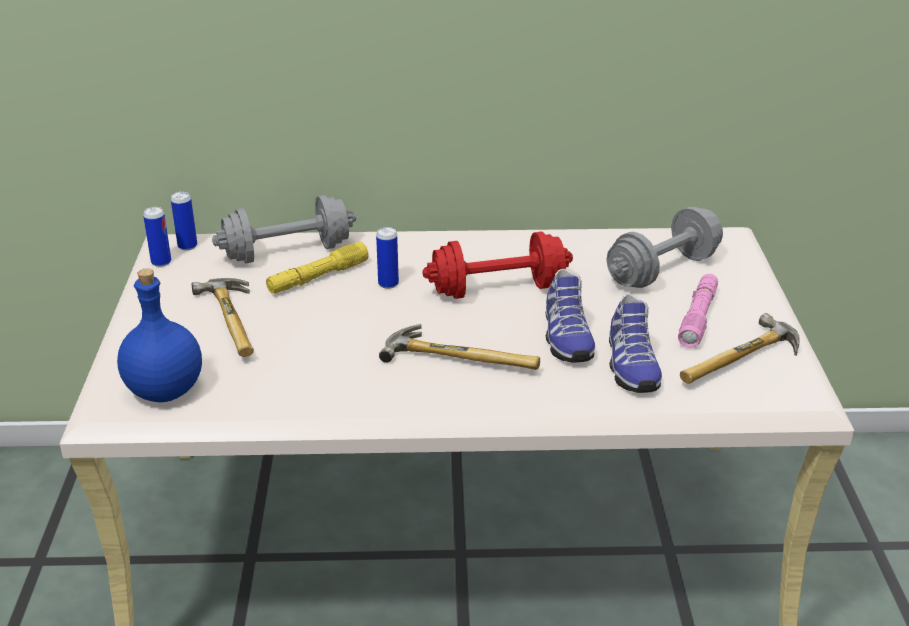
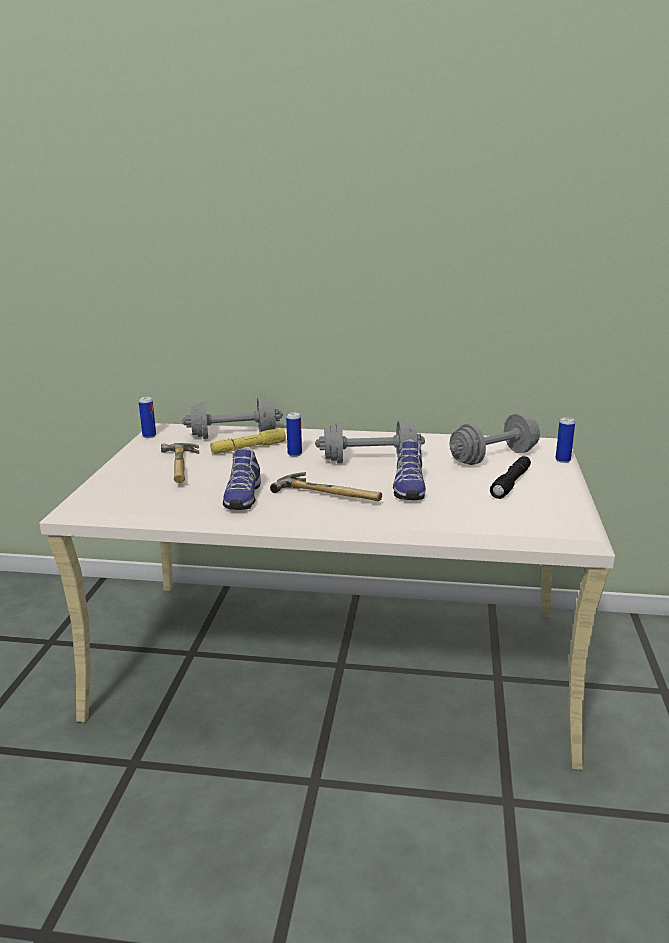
camera: 10 degrees right, 10 degrees down
(166, 390) = (120, 498): blue bottle -> none
(187, 246) = (170, 429): can -> can (562, 460)
(497, 289) = (370, 460): red dumbbell -> grey dumbbell
(629, 366) = (449, 506): shoe -> shoe (242, 497)
(698, 318) = (511, 483): pink flashlight -> black flashlight
(744, 363) = (537, 510): hammer -> none

